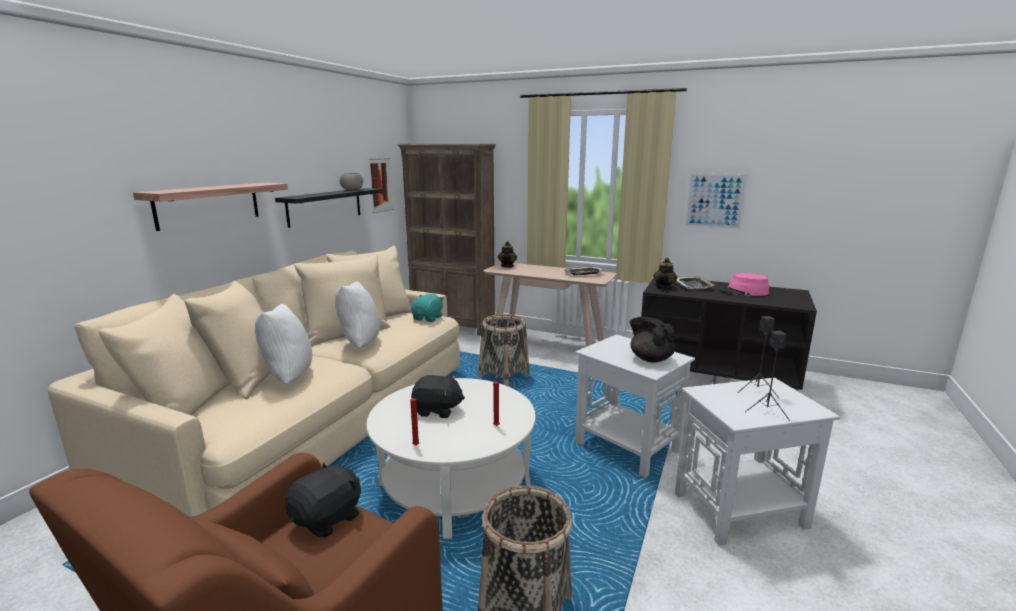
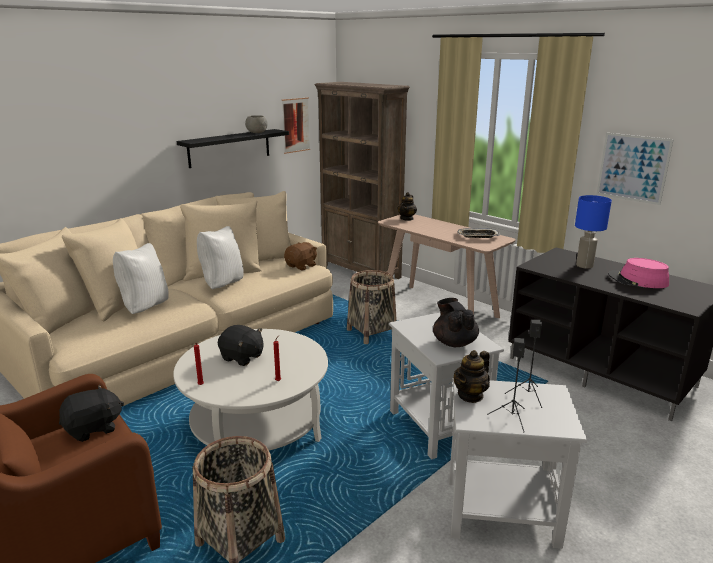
camera: 20 degrees right, 5 degrees up
(208, 205) = (112, 149): shelf -> none
(428, 318) = (301, 266): turquoise plush toy -> brown plush toy
(664, 287) = (547, 264): teapot -> teapot (470, 395)
(693, 286) = (585, 266): tray -> blue table lamp

